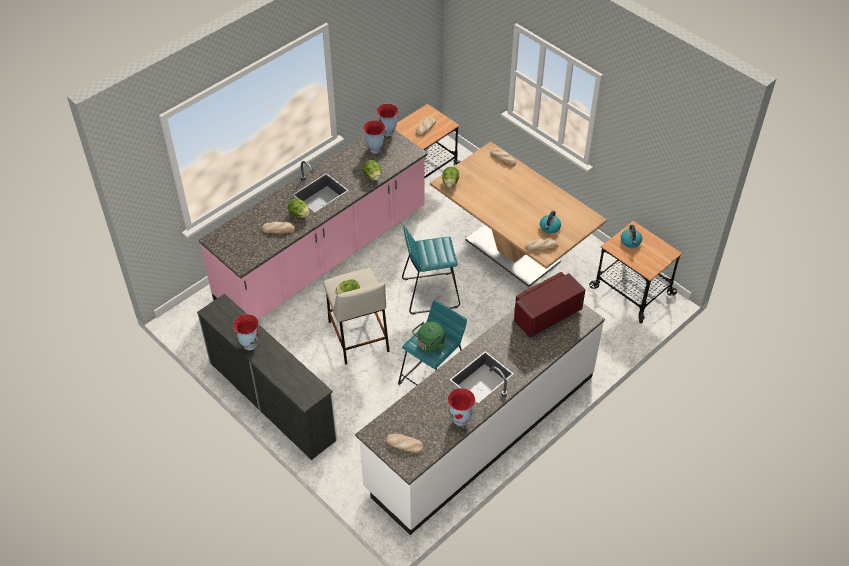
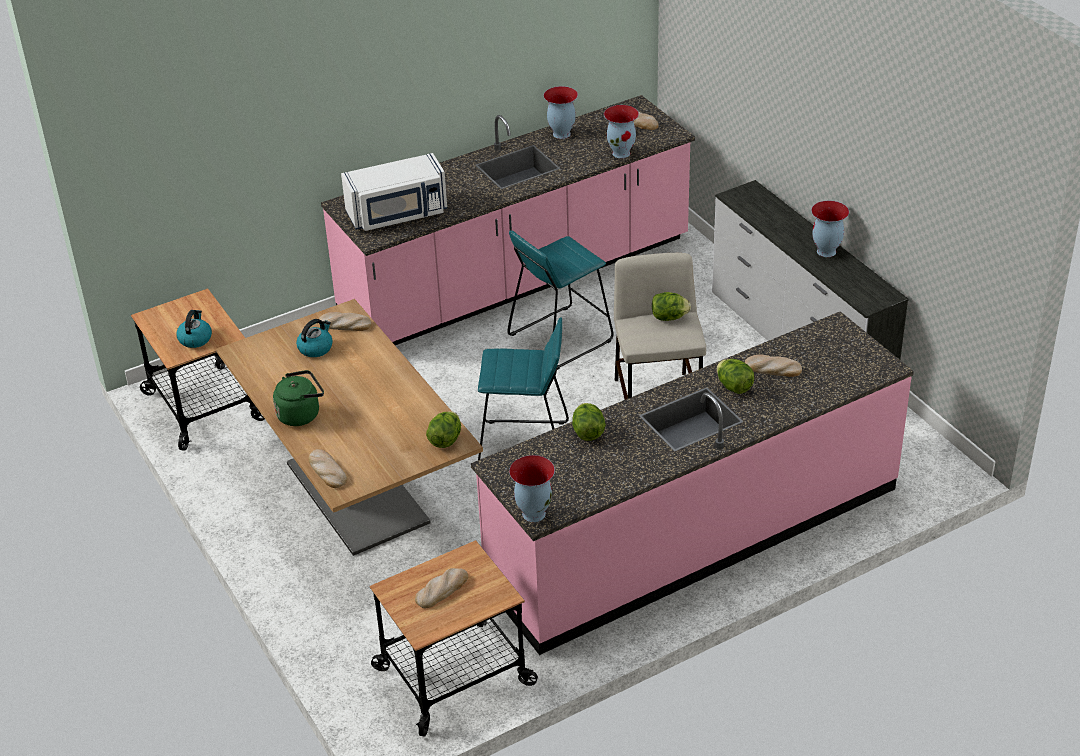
camera: 165 degrees left, 10 degrees down
(374, 149) = (570, 482): vase -> vase (621, 153)
(429, 345) = (566, 255): green kettle -> green kettle (301, 414)
(481, 430) = (517, 279): white counter -> pink counter
(546, 315) = (398, 214): red microwave -> white microwave

